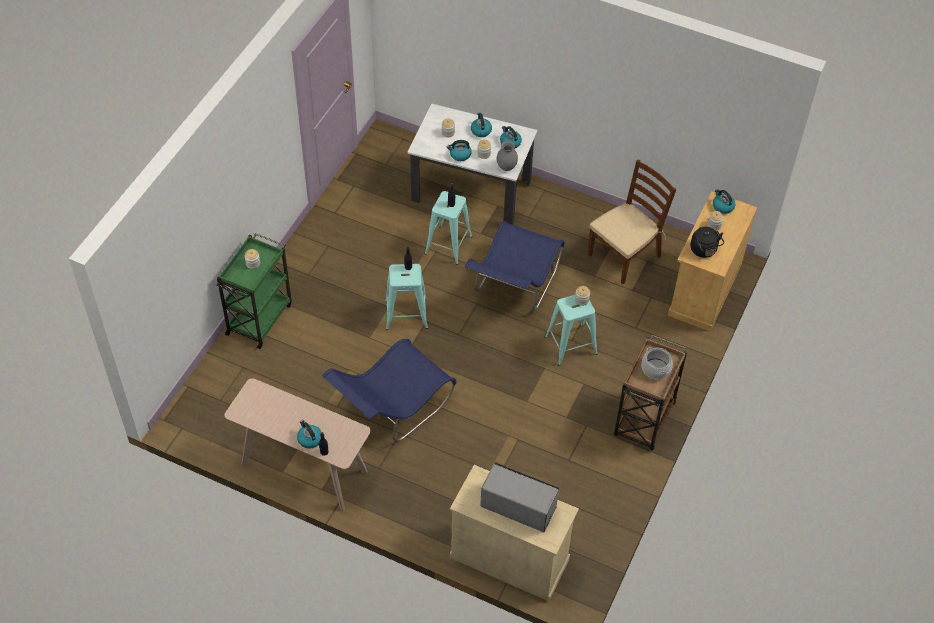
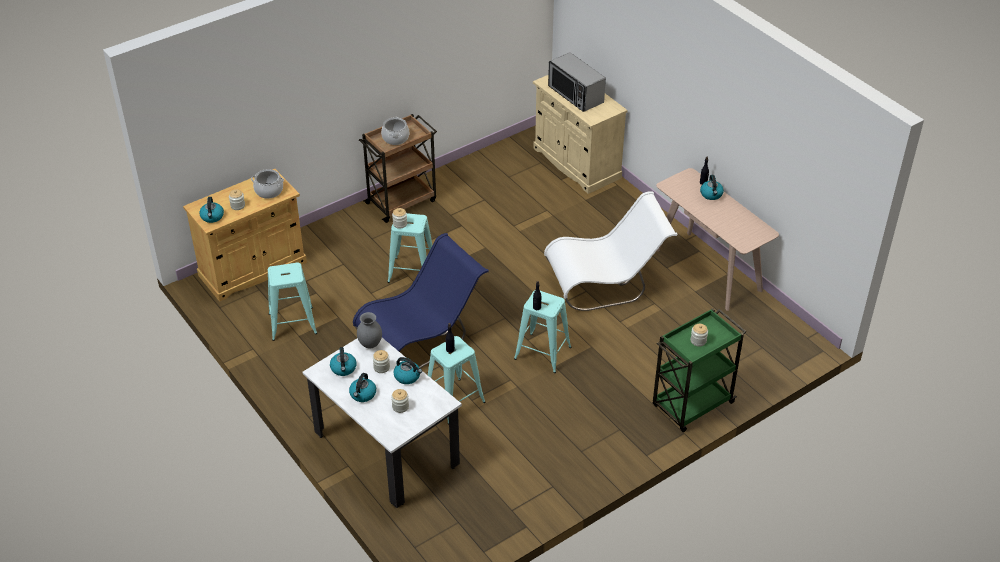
camera: 150 degrees left, 10 degrees down
(392, 409) = (606, 283): blue chair -> white chair
(625, 255) = (292, 323): brown chair -> turquoise stool
(704, 251) = (269, 191): black kettle -> cooking pot

